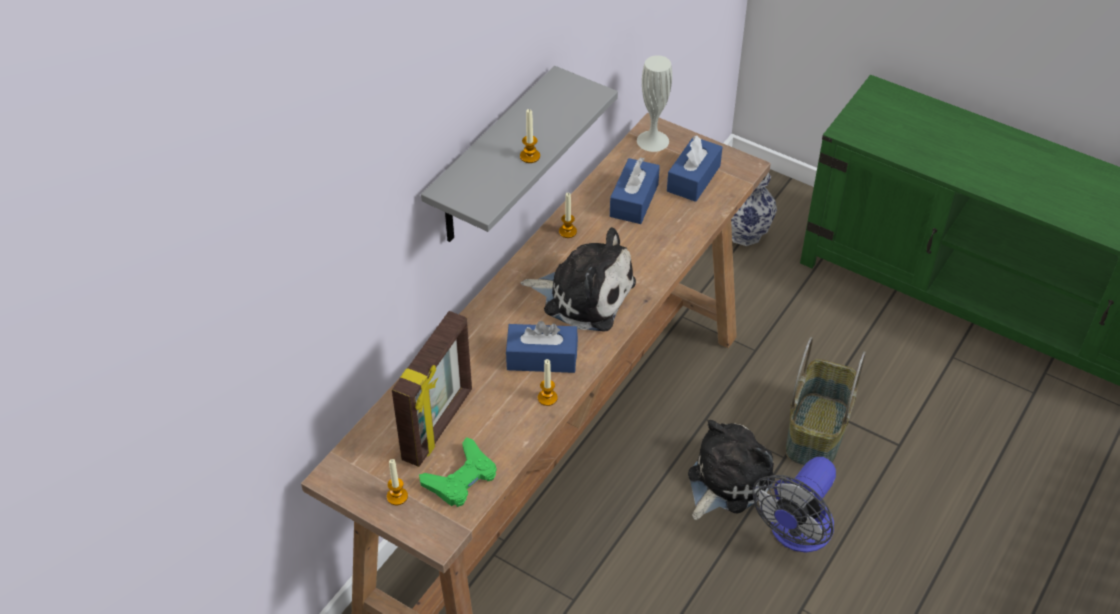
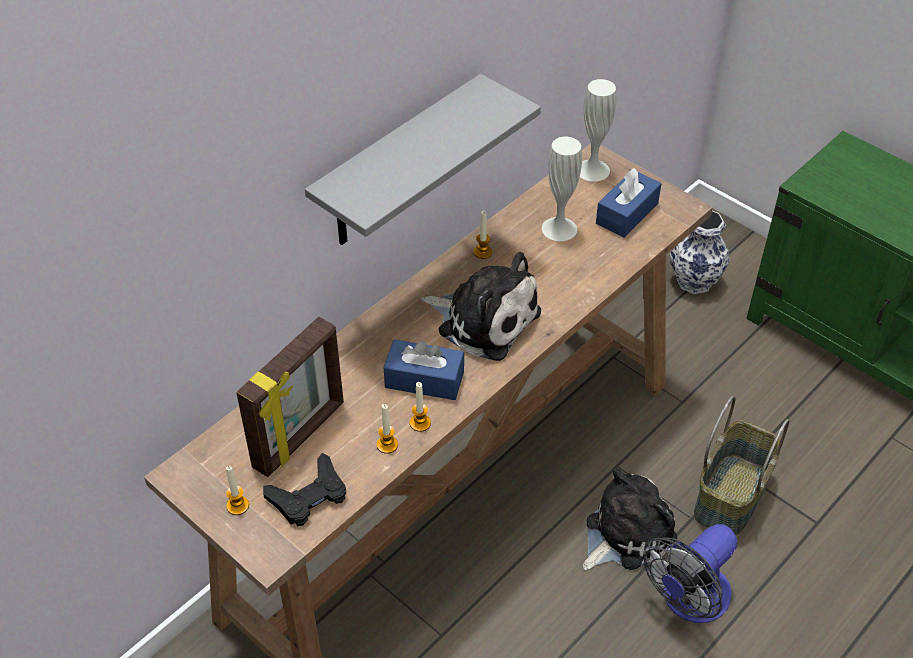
camera: 10 degrees right, 0 degrees up
(461, 478) = (309, 496): green game controller -> black game controller
(530, 156) = (429, 163): candle -> candle (387, 445)
(634, 200) = (559, 228): blue tissue box -> white vase

